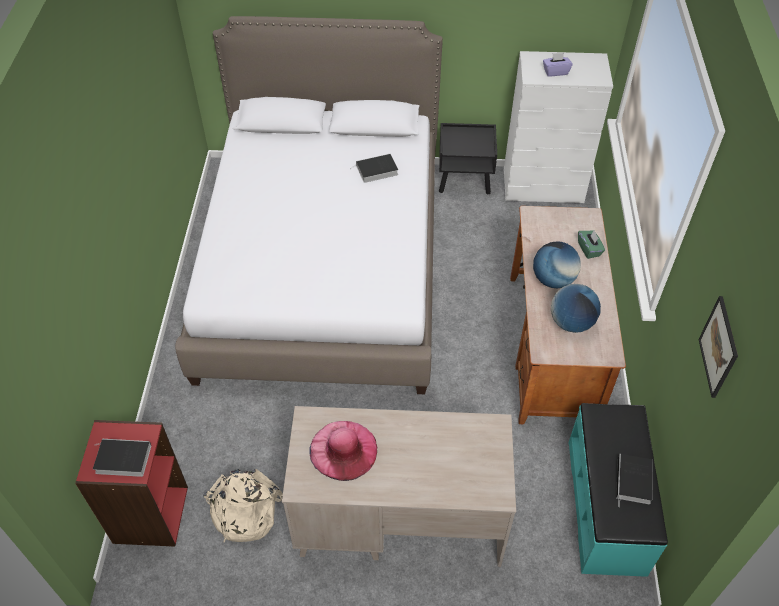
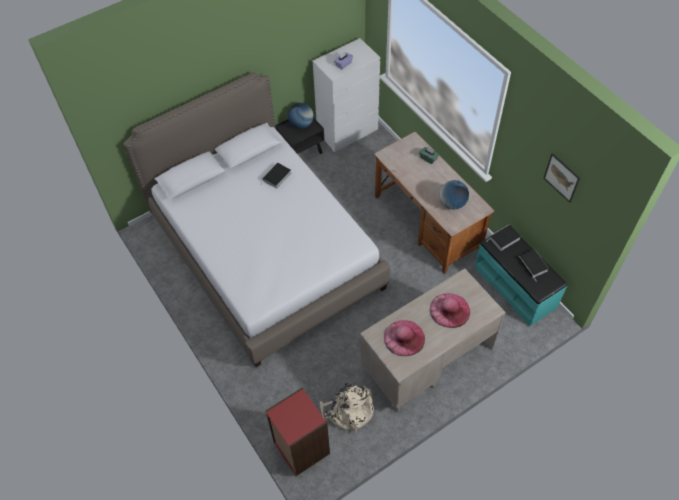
camera: 35 degrees left, 5 degrees up
(121, 459) = (301, 419): book -> book (504, 239)
(438, 455) = (449, 310): none -> pink hat
(553, 280) = (425, 186): globe -> globe (301, 124)

